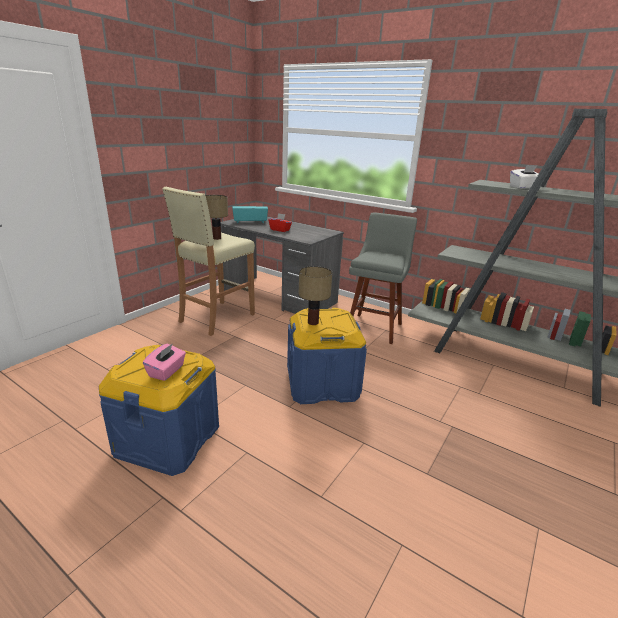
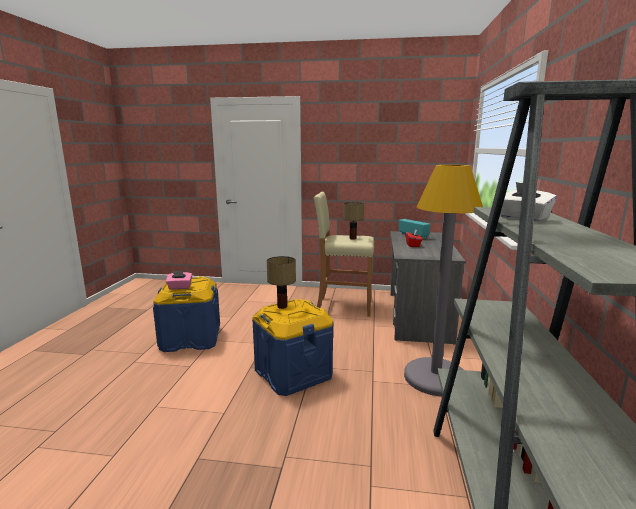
camera: 65 degrees right, 10 degrees down
(375, 327) = (435, 378): grey stool -> grey floor lamp

